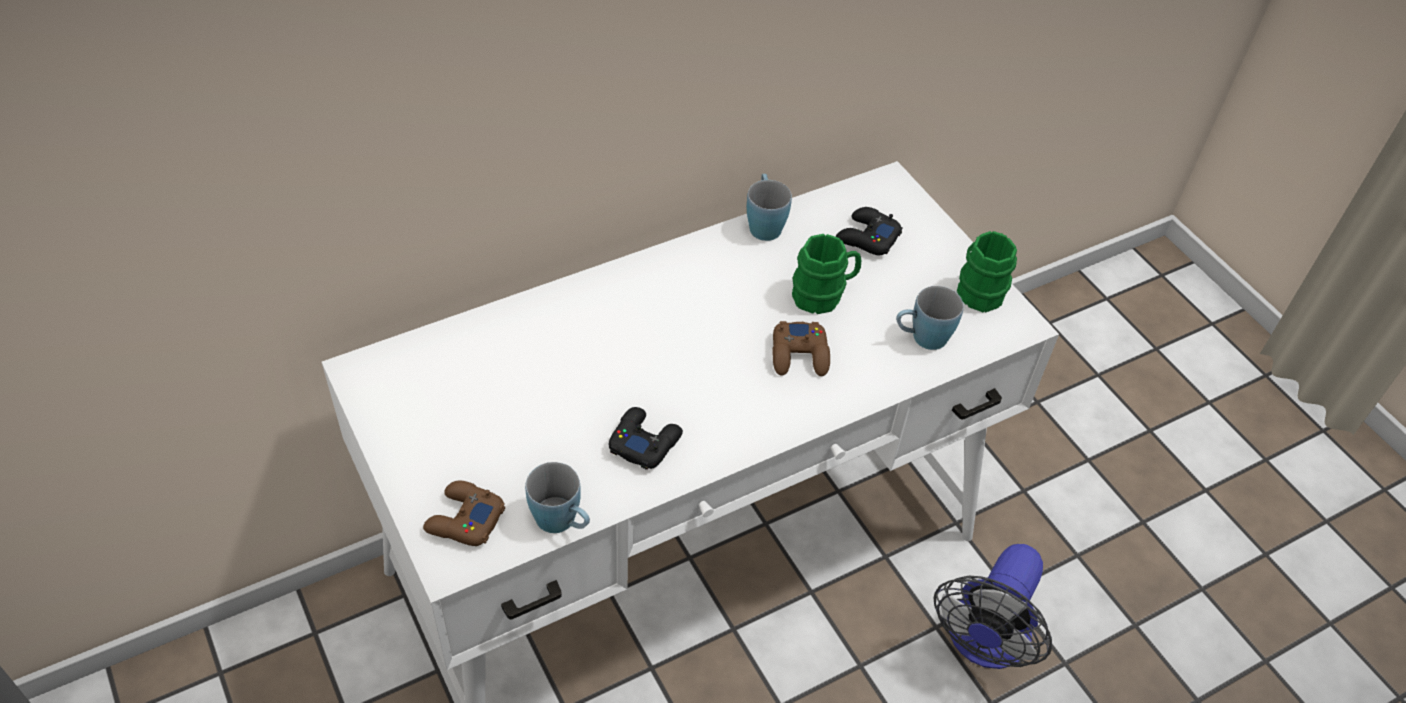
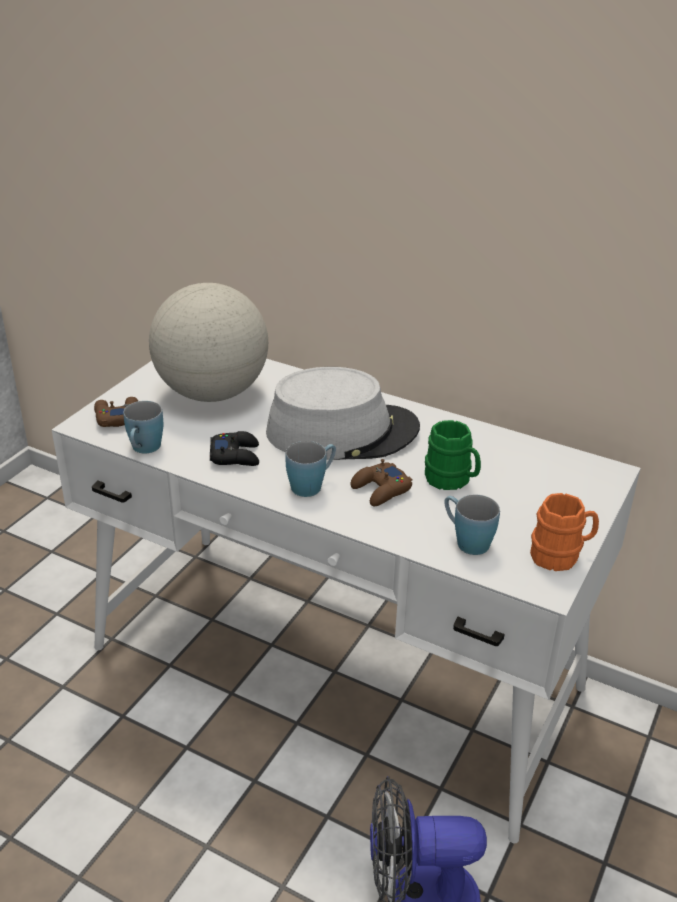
camera: 60 degrees right, 15 degrees down
(491, 401) = (212, 393): none -> globe
(671, 329) = (342, 431): none -> grey hat
(764, 223) = (487, 432): blue mug -> blue mug (312, 484)
(867, 237) = (536, 480): black game controller -> none
(982, 288) = (561, 555): green mug -> orange mug

